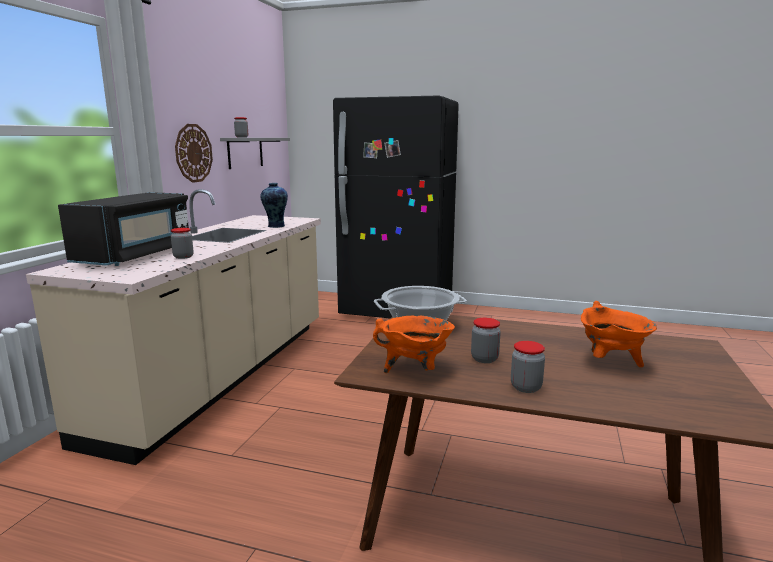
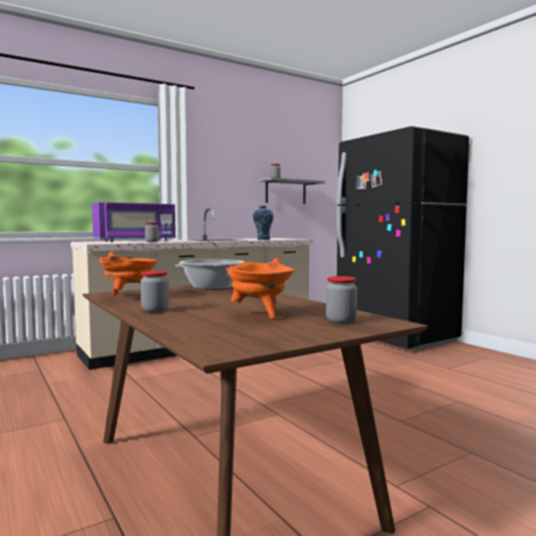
camera: 40 degrees right, 10 degrees down
(137, 256) = (135, 241): black microwave -> purple microwave
(193, 153) = (229, 188): wall clock -> none
(484, 359) = (186, 300): jar -> jar (341, 321)

